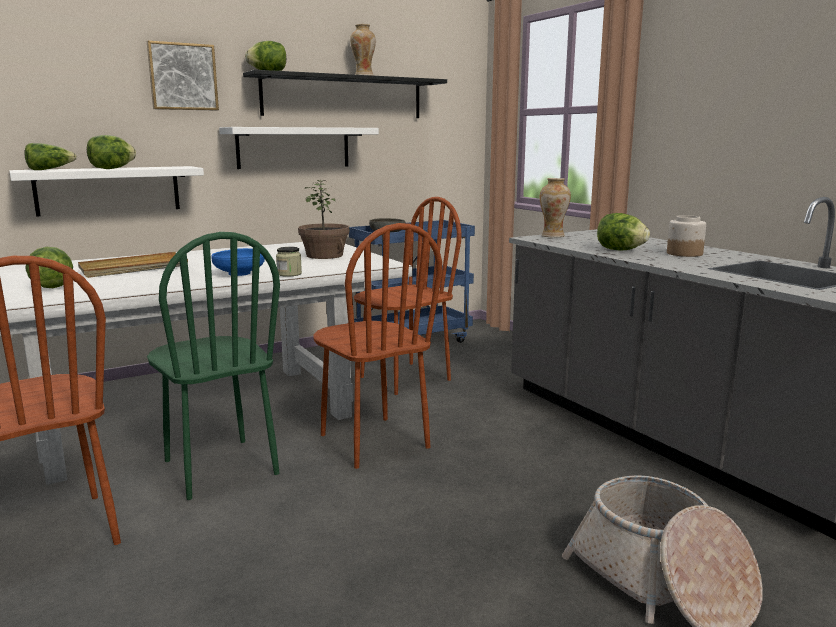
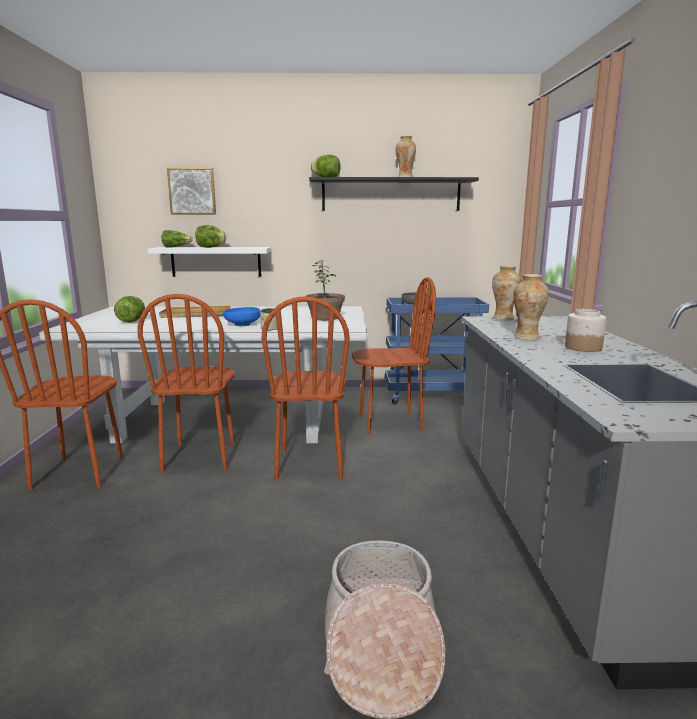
camera: 30 degrees right, 0 degrees up
(182, 77) = (267, 184): picture -> picture (192, 191)
(219, 467) = (200, 457): green chair -> brown chair
(293, 147) = (347, 234): white shelf -> none
(620, 250) = (526, 337): lettuce -> vase

